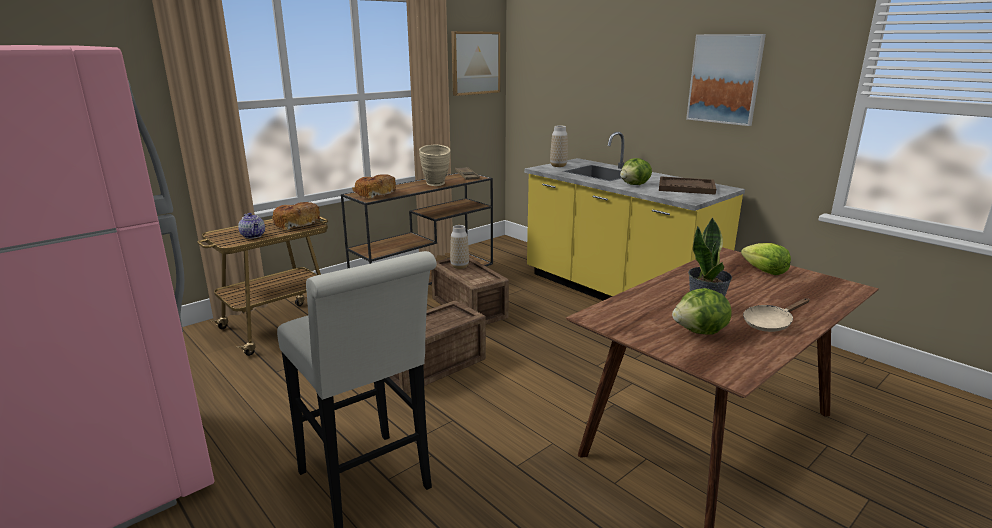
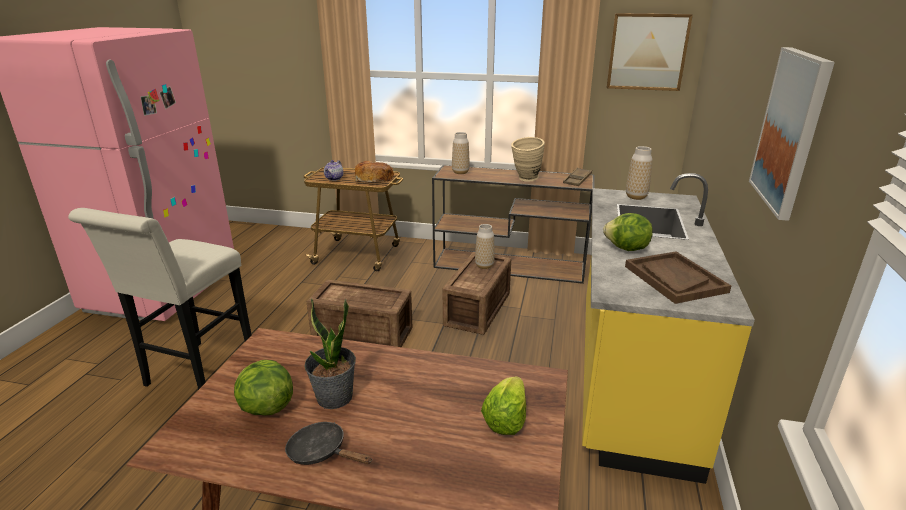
camera: 55 degrees right, 5 degrees up
(375, 194) = (460, 172): bread -> vase
(770, 323) = (322, 452): beige frying pan -> black frying pan

